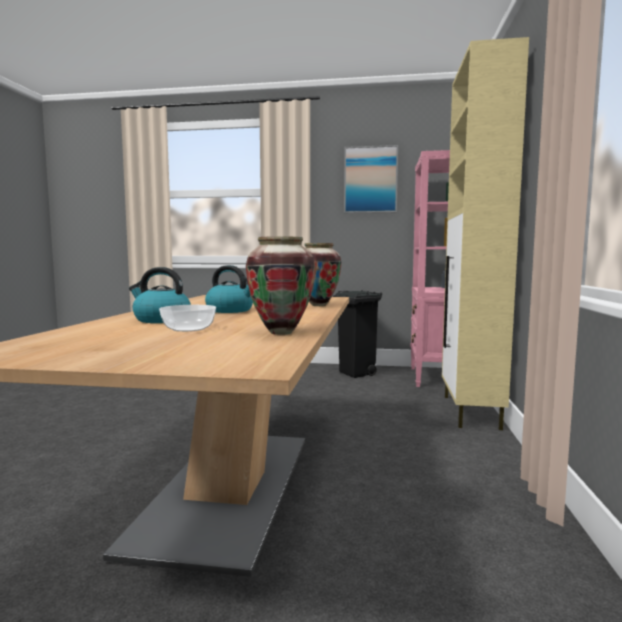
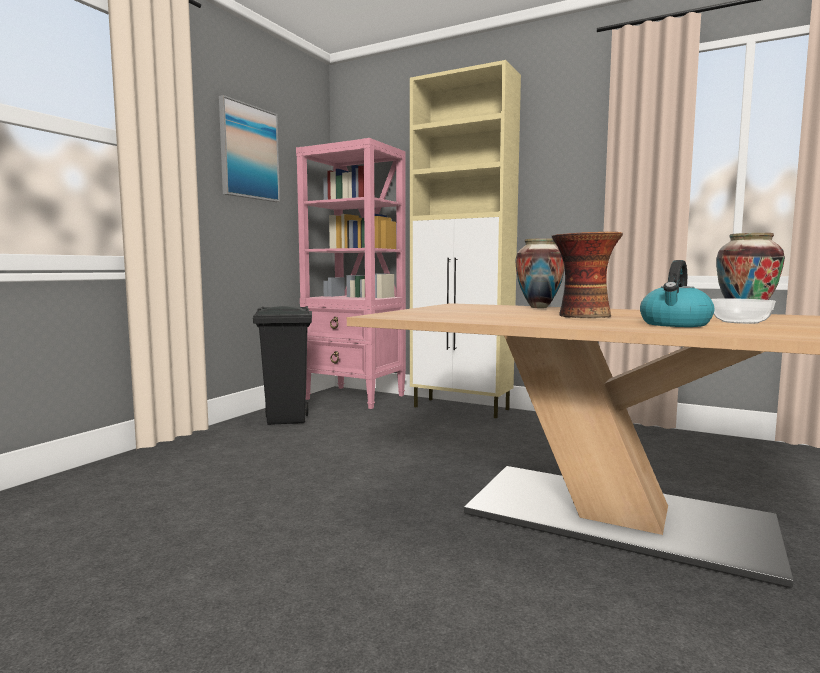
camera: 70 degrees left, 0 degrees up
(230, 310) = (582, 316): kettle -> vase

